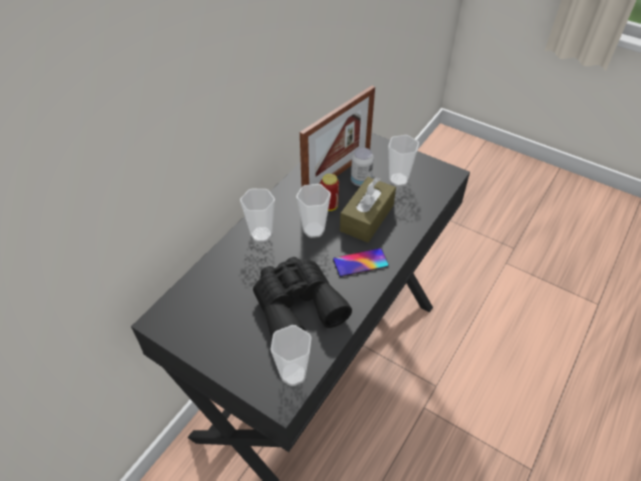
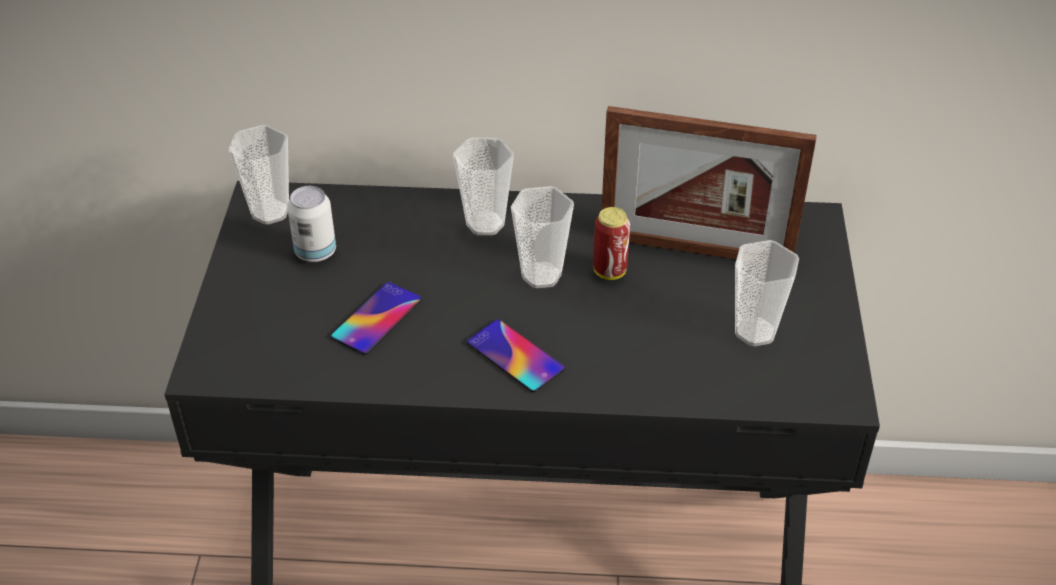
camera: 60 degrees right, 5 degrees down
(293, 374) = (253, 365): cup -> cup (270, 212)
(297, 305) = (377, 318): black binoculars -> phone
(361, 181) = (705, 285): can -> can (315, 252)
(367, 218) = (623, 326): brown tissue box -> none

